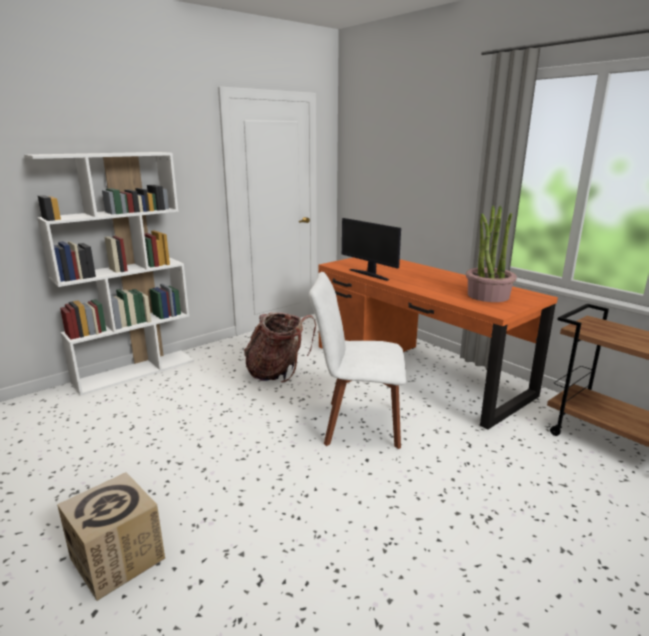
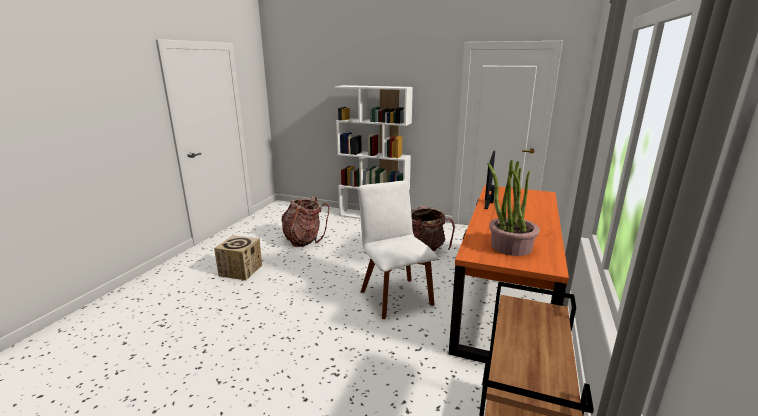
camera: 60 degrees right, 0 degrees up
(107, 451) = (304, 240): none -> backpack

